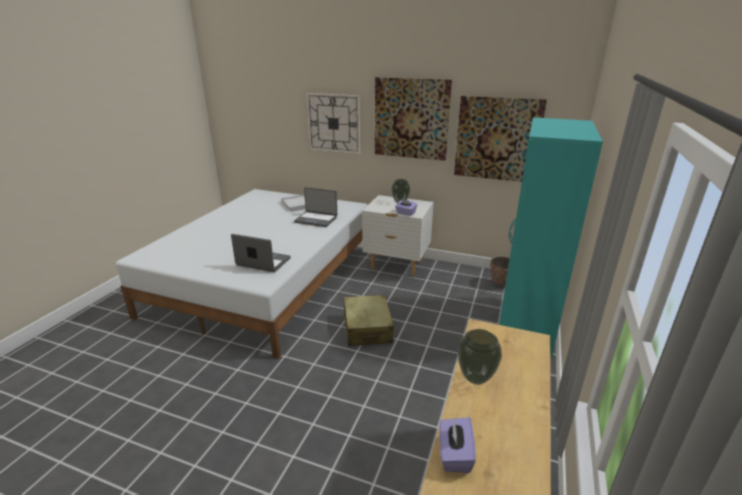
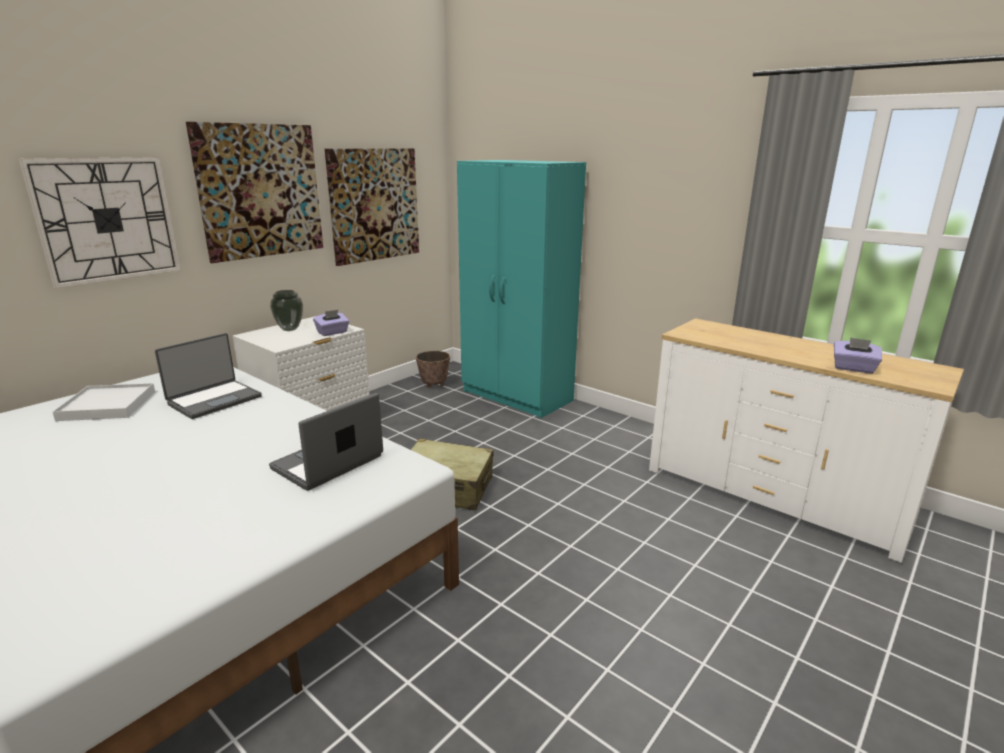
camera: 70 degrees left, 5 degrees down
(475, 378) = (756, 347): vase -> none

